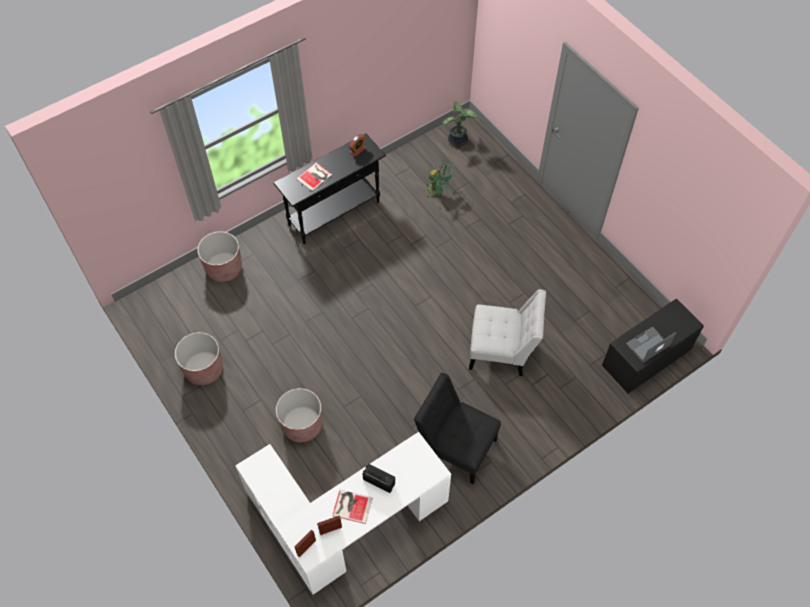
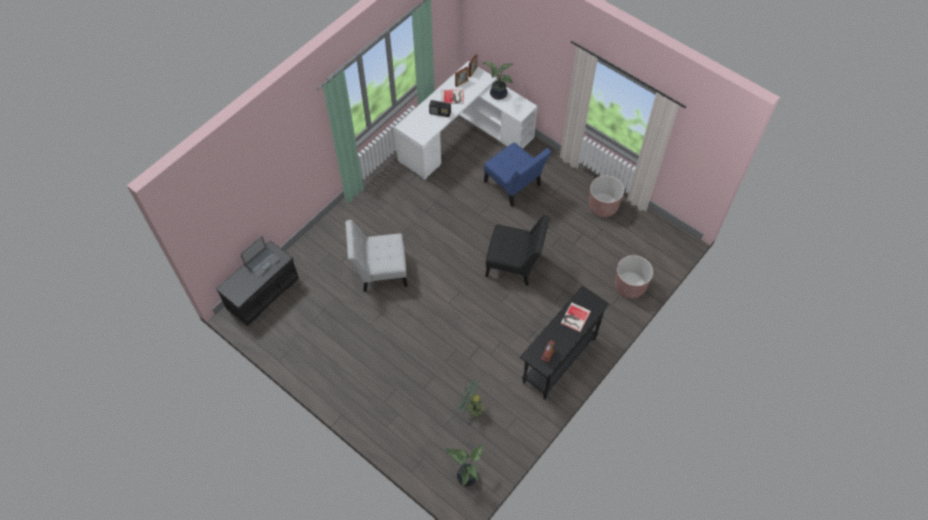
camera: 165 degrees right, 0 degrees up
(284, 500) = (497, 94): none -> potted plant
(302, 425) = (514, 186): brown planter -> blue chair
(455, 446) = (400, 197): black chair -> black chair (514, 264)

